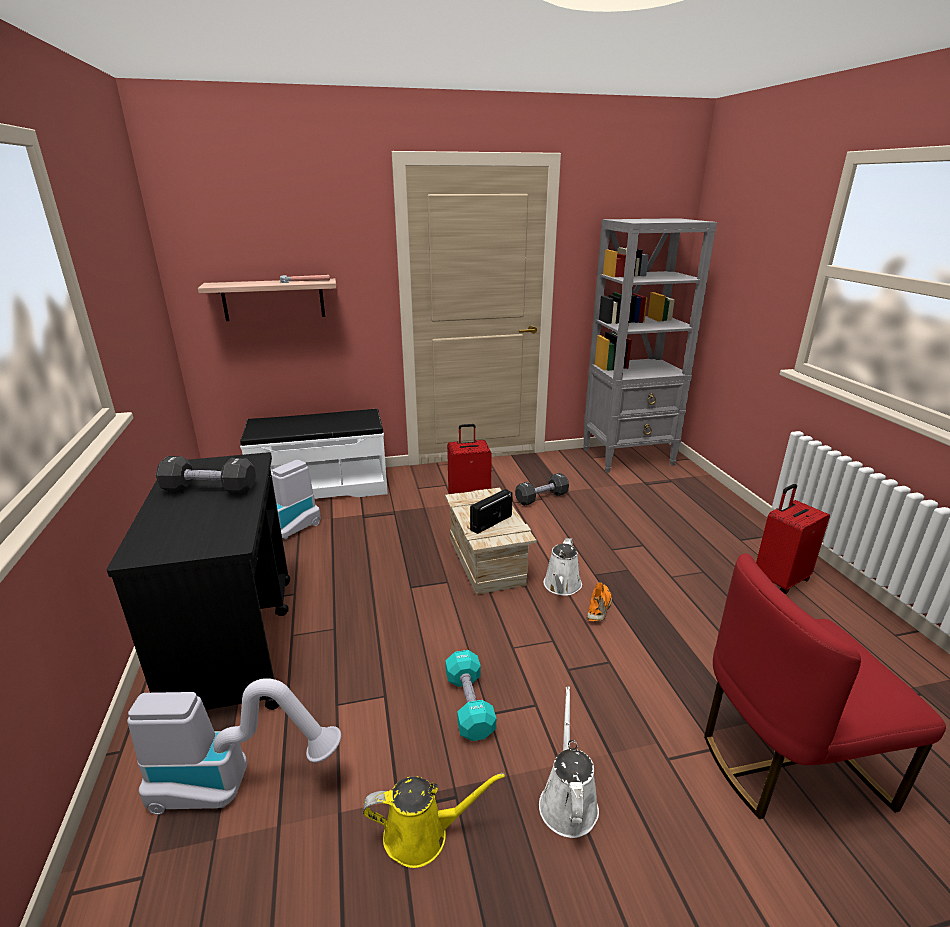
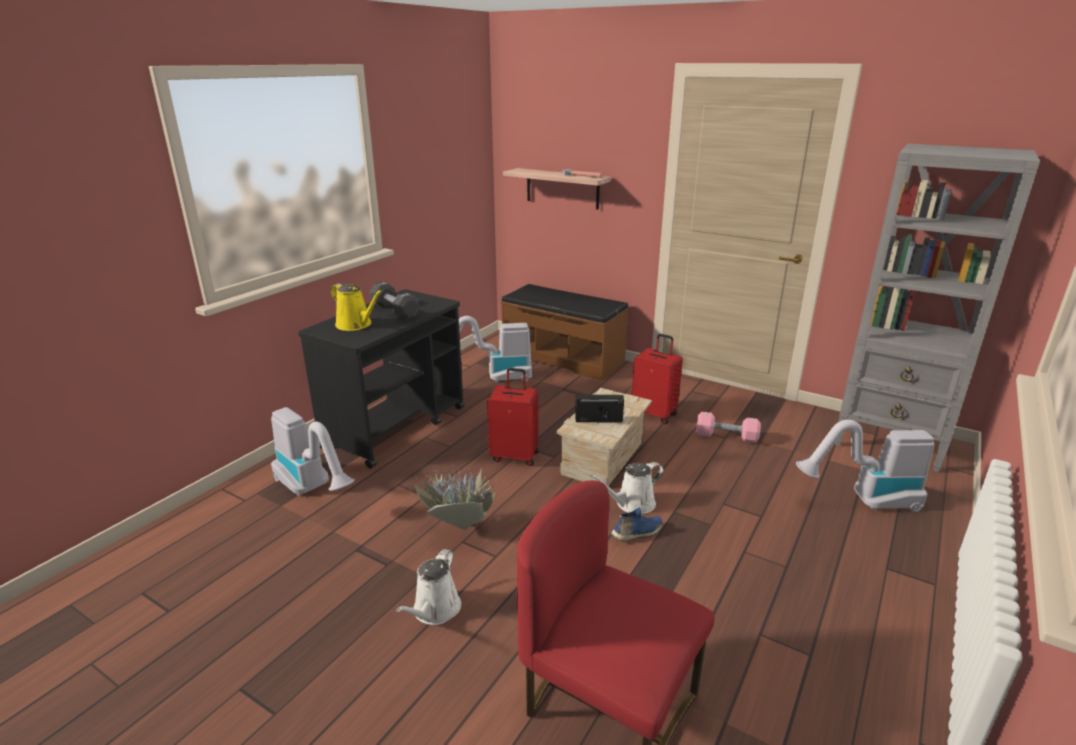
camera: 45 degrees right, 0 degrees up
(321, 487) = (563, 358): white bench -> brown bench
(422, 834) = (350, 567): yellow watering can -> yellow watering can (356, 325)
(469, 705) = (459, 530): turquoise dumbbell -> potted plant
(541, 498) = (726, 436): black dumbbell -> pink dumbbell
(567, 801) = (434, 611): white watering can -> white watering can turned 150 degrees clockwise
(599, 607) = (637, 533): orange shoe -> blue shoe
(671, 502) = (864, 500): none -> vacuum cleaner
(779, 579) = (865, 620): red suitcase -> red suitcase (515, 456)

